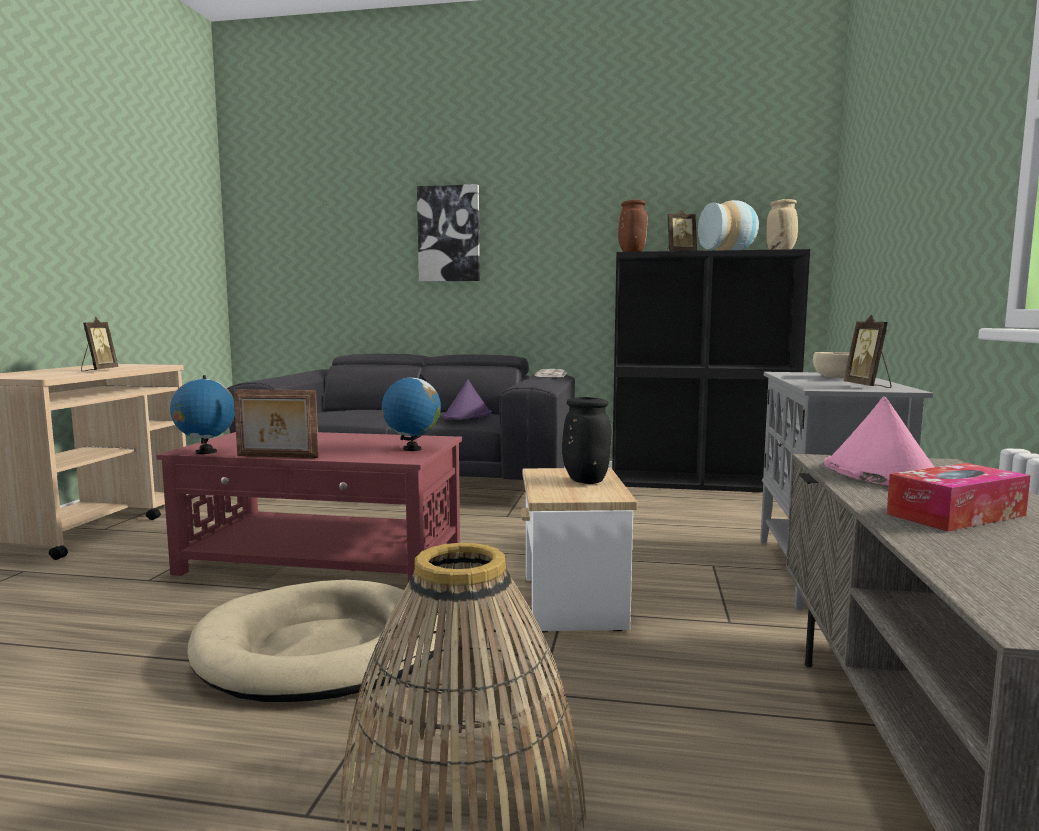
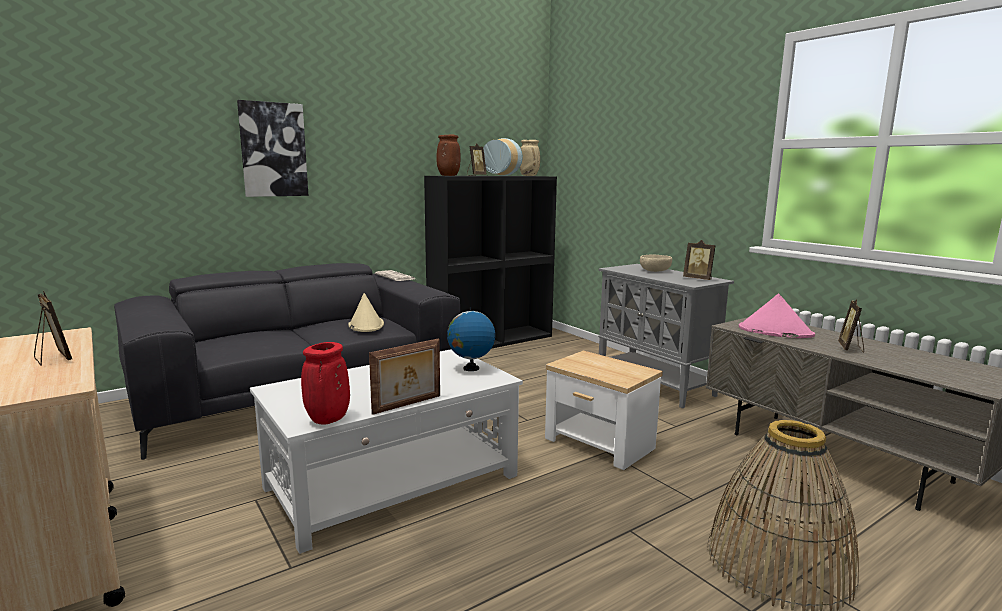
camera: 45 degrees left, 5 degrees up
(205, 452) = (328, 420): globe -> red vase
(321, 649) = (554, 538): beige dog bed -> none
(325, 558) = (394, 481): red coffee table -> white coffee table
(467, 416) = (366, 325): purple hat -> beige hat
(584, 481) = (603, 364): black vase -> none
(956, 514) = (851, 348): tissue box -> picture frame

